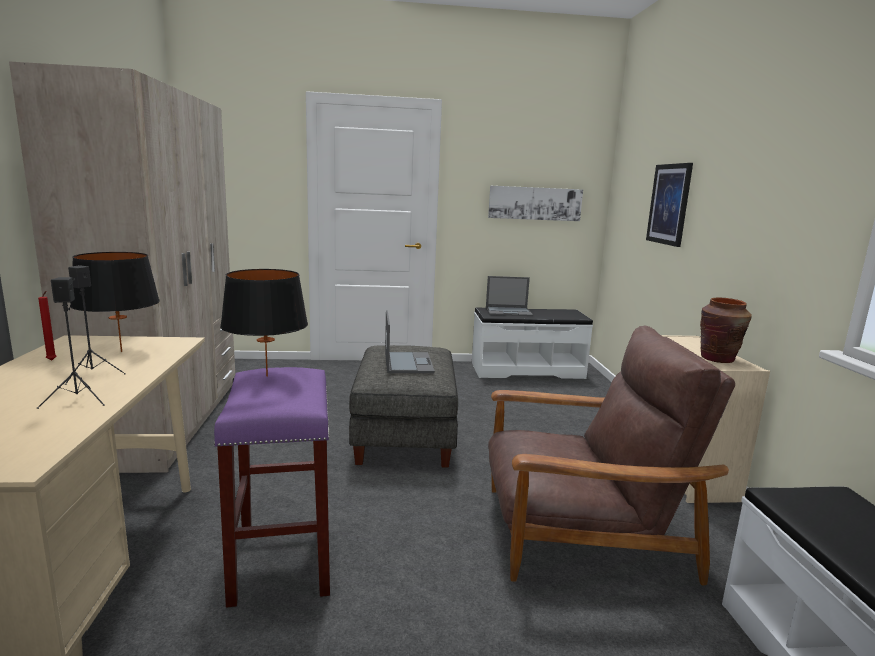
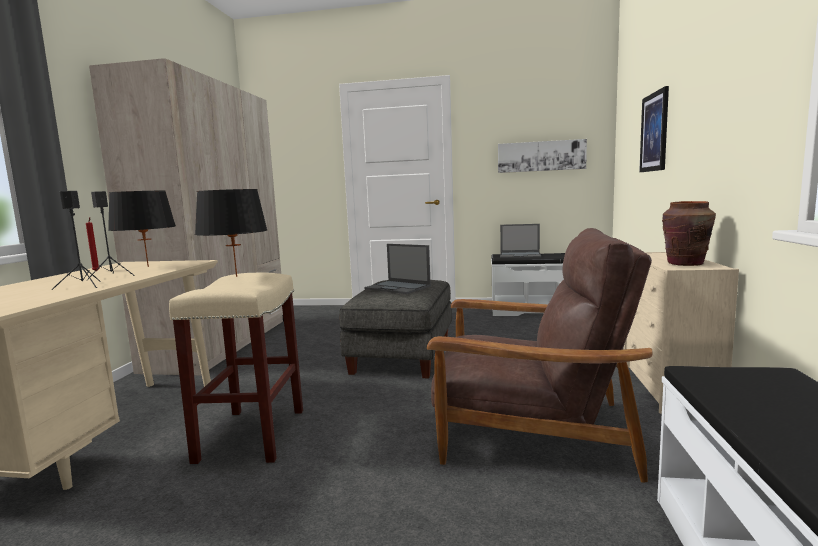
camera: 15 degrees right, 5 degrees down
(283, 560) = (252, 435): purple stool -> beige stool
(408, 362) = (398, 287): laptop -> laptop turned 120 degrees clockwise

